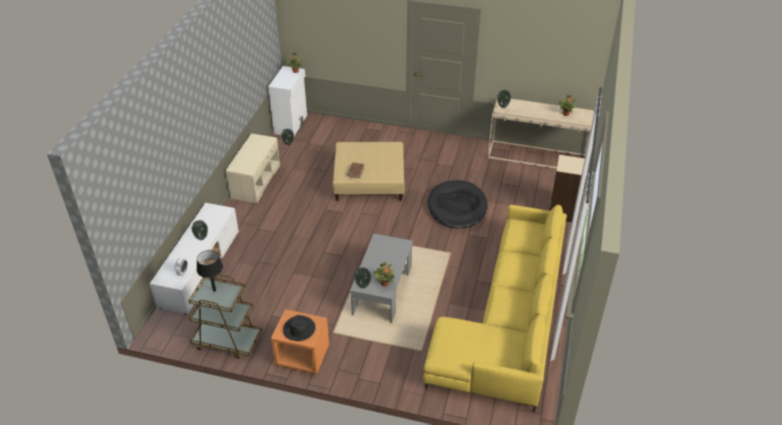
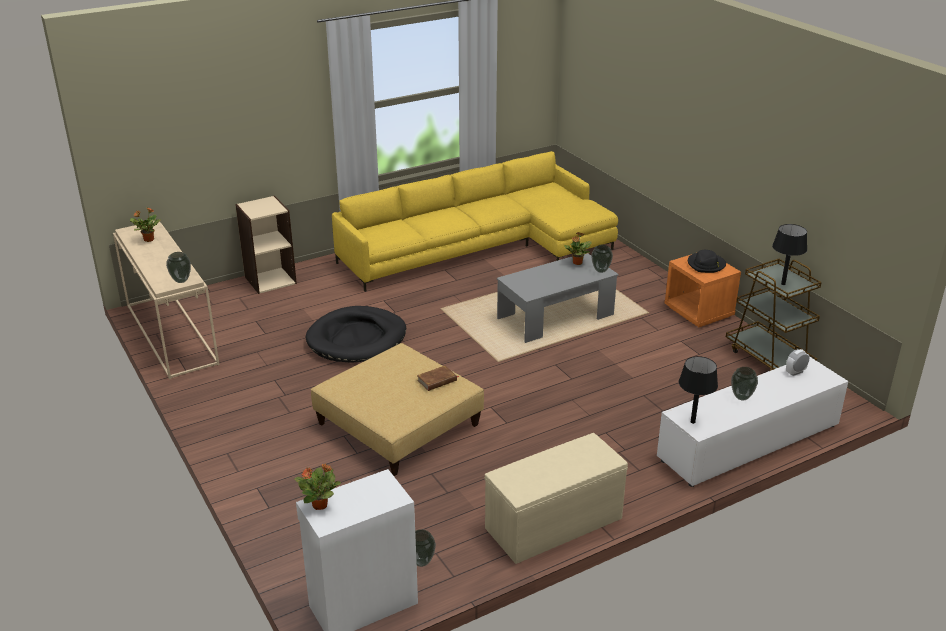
camera: 135 degrees left, 10 degrees down
(215, 210) = (693, 422): none -> black table lamp

